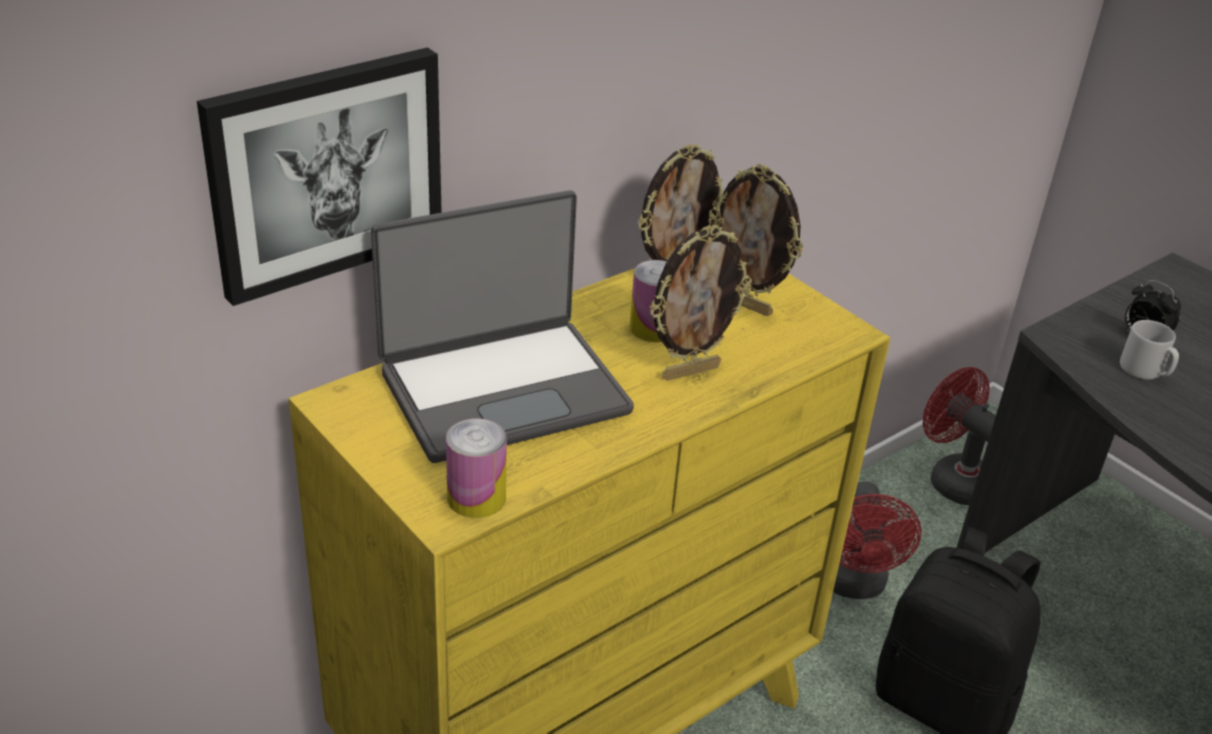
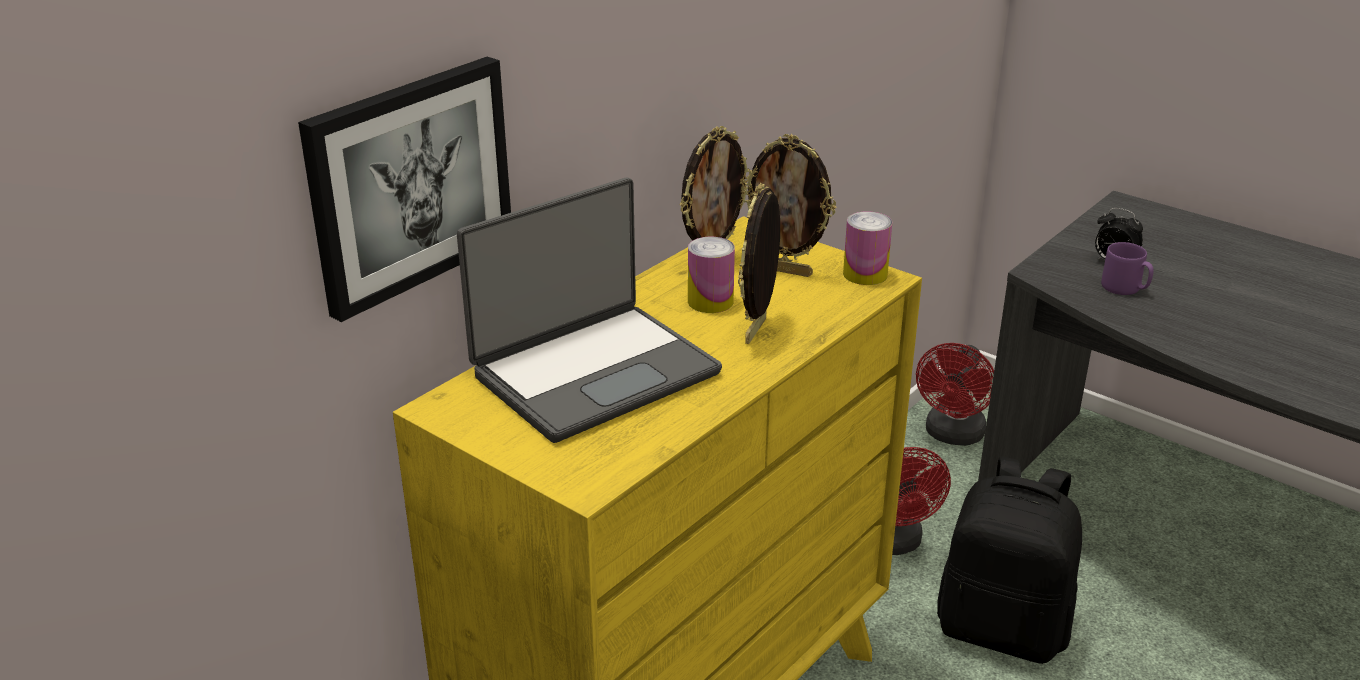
camera: 10 degrees left, 5 degrees down
(476, 497) = (607, 464): can -> can (865, 274)
(690, 371) = (758, 331): picture frame -> picture frame turned 150 degrees clockwise
(952, 479) = (952, 435): red fan -> red fan turned 105 degrees counterclockwise
(1145, 371) = (1125, 288): grey mug -> purple mug

